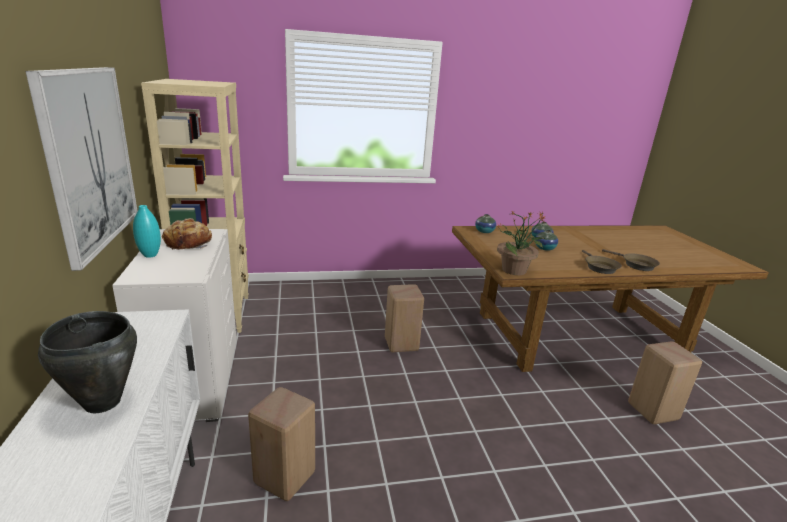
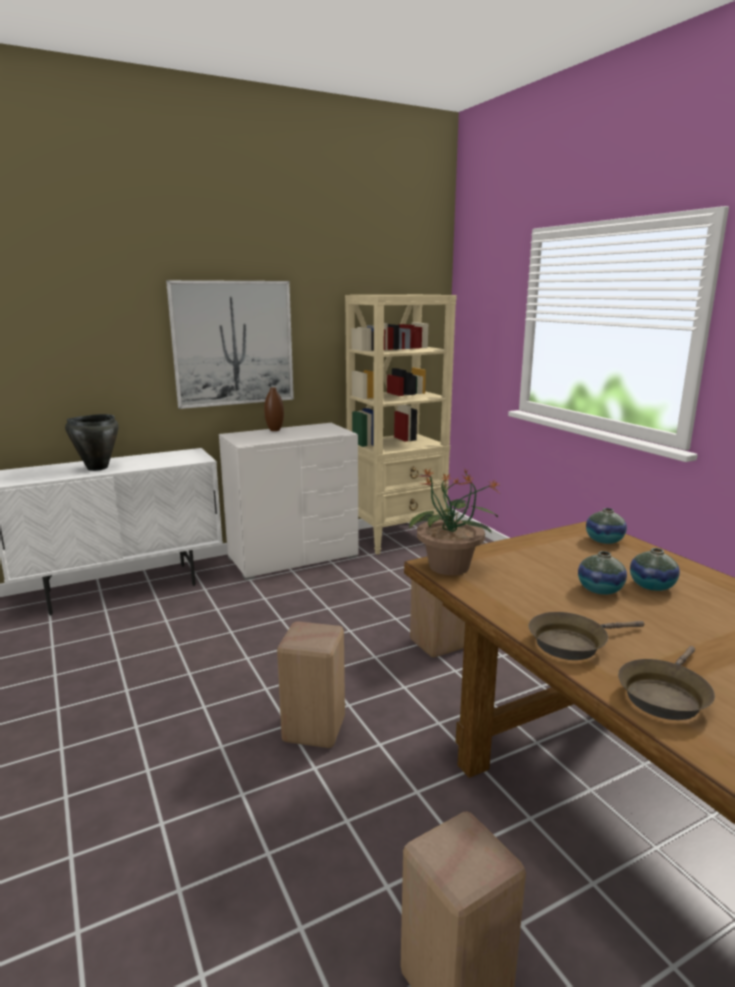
camera: 75 degrees right, 5 degrees down
(150, 255) = (275, 430): turquoise vase -> brown vase
(189, 243) = (309, 432): bread -> none
(286, 477) = (188, 623): beige stool -> beige stool (315, 730)

